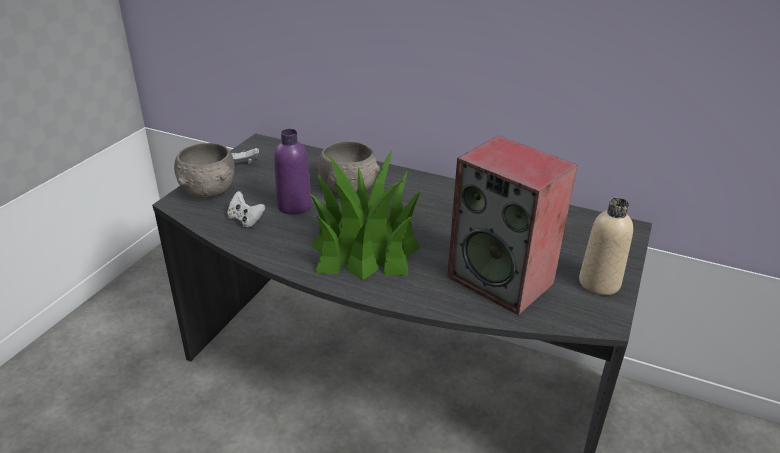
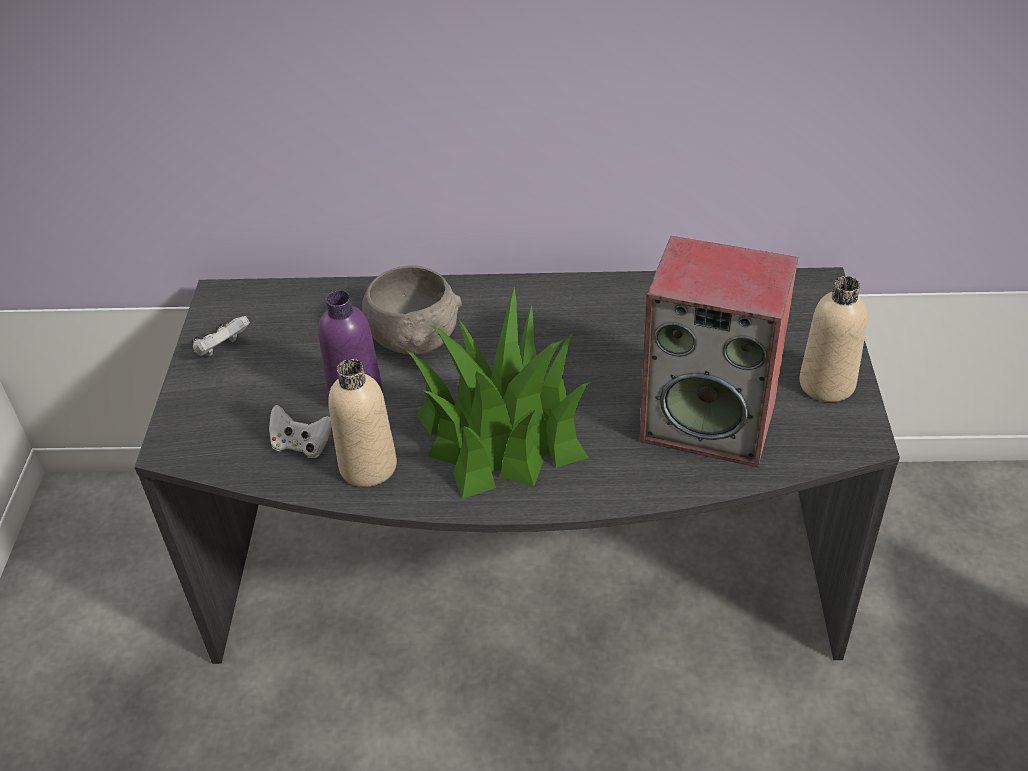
camera: 20 degrees left, 10 degrees up
(209, 190) = (205, 411): grey bowl -> none
(273, 241) = (368, 466): none -> beige bottle

